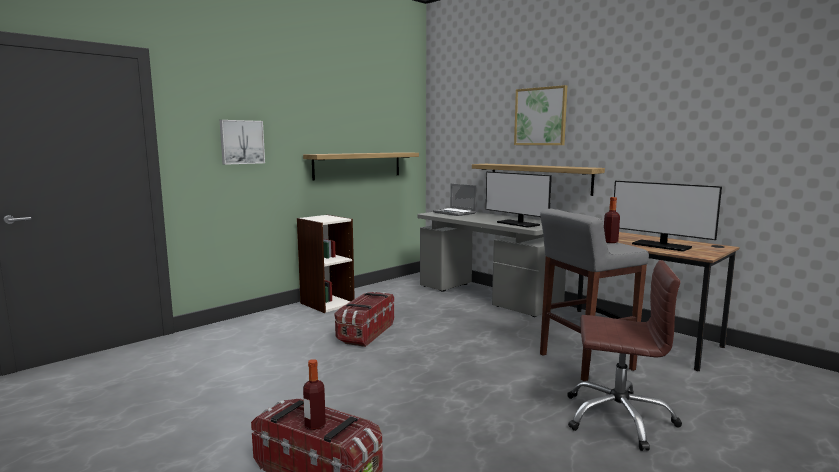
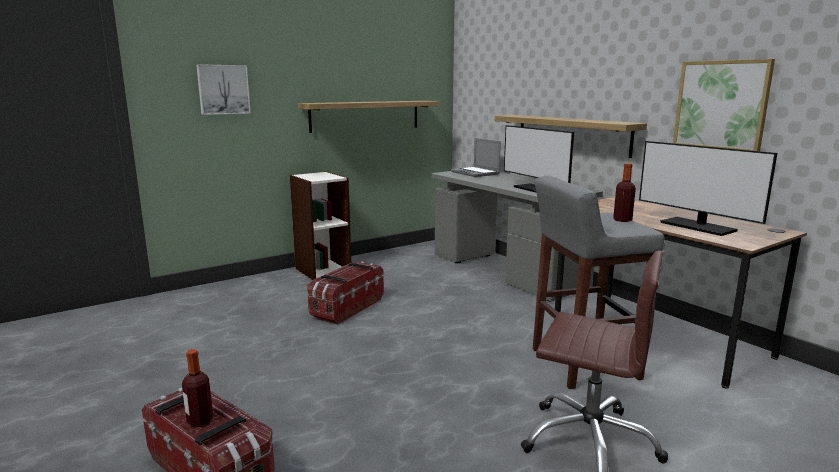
camera: 10 degrees right, 5 degrees up
(540, 116) = (575, 57): picture -> picture (721, 105)

